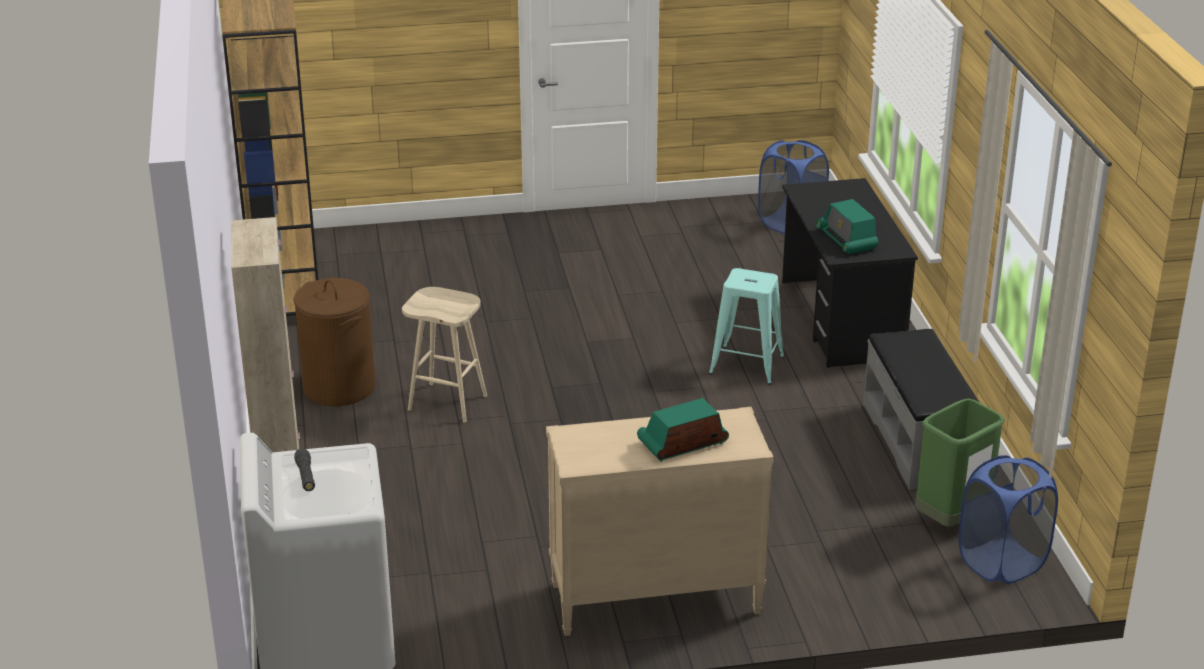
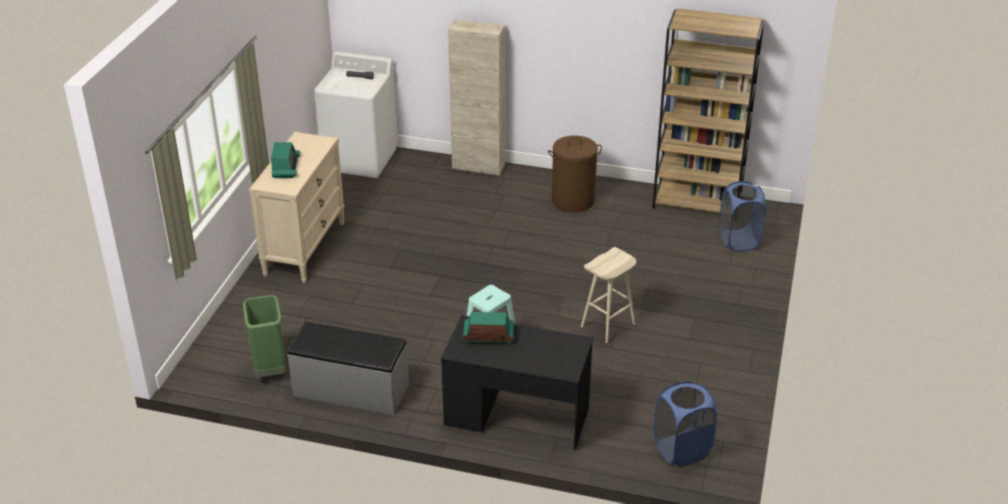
camera: 115 degrees right, 5 degrees up
(449, 402) = (531, 231): beige stool -> beige stool (608, 326)
(1001, 563) = (219, 372): blue laundry basket -> blue laundry basket (738, 240)

